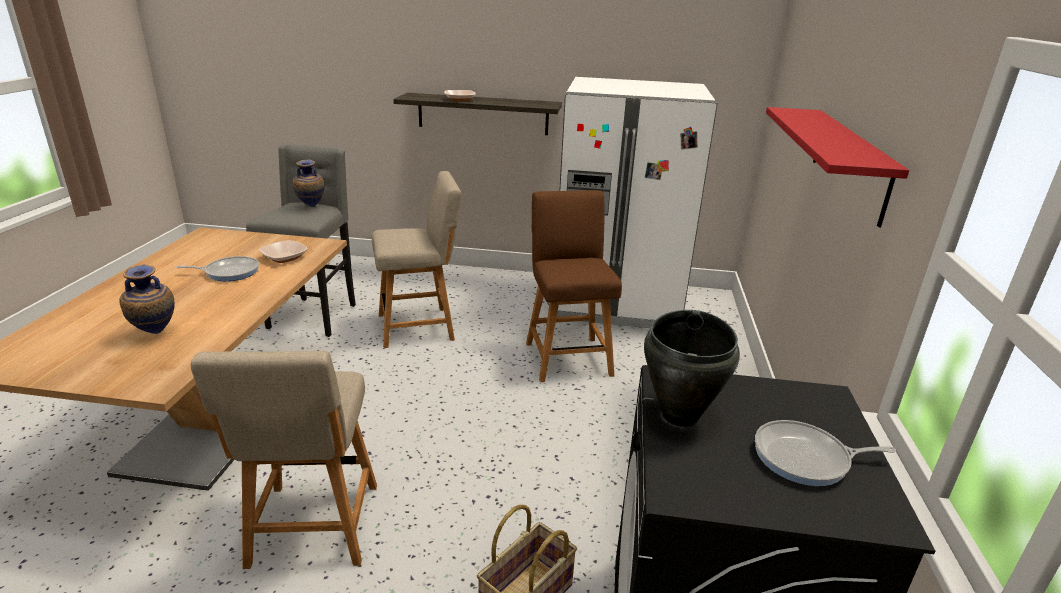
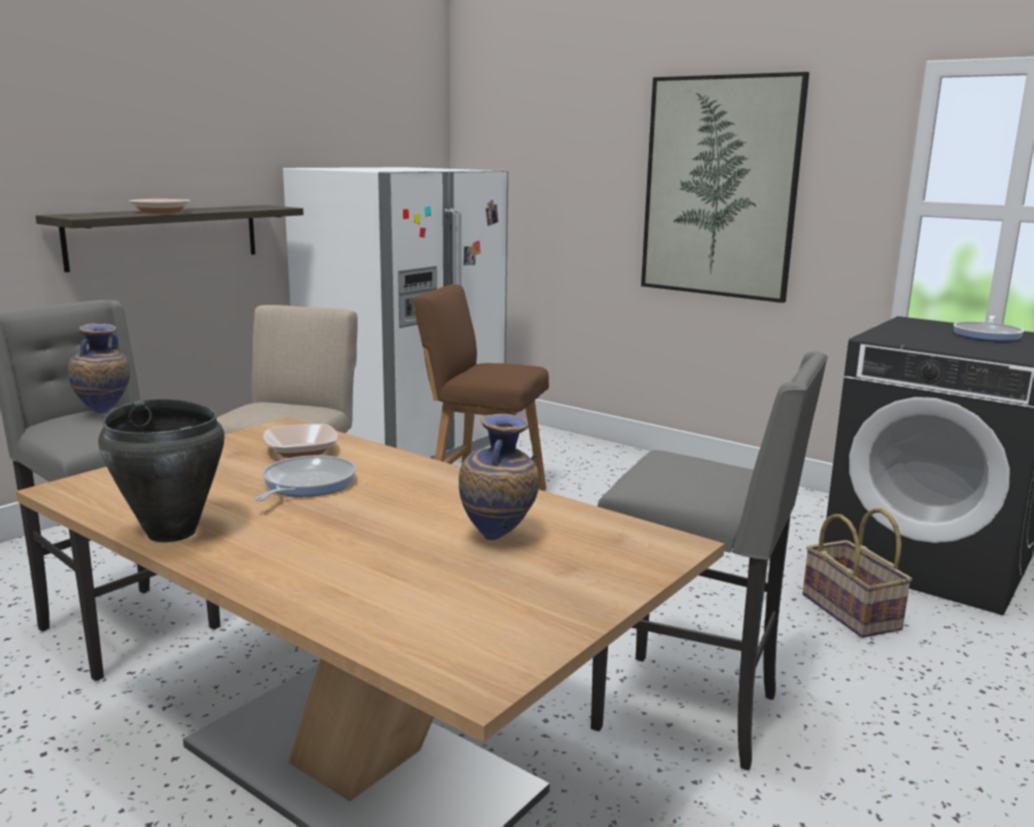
camera: 60 degrees left, 10 degrees down
(313, 530) = (691, 712): beige chair -> grey stool
(680, 415) = (930, 343): black cooking pot -> black cooking pot (172, 532)
(849, 162) = (719, 187): red shelf -> picture

